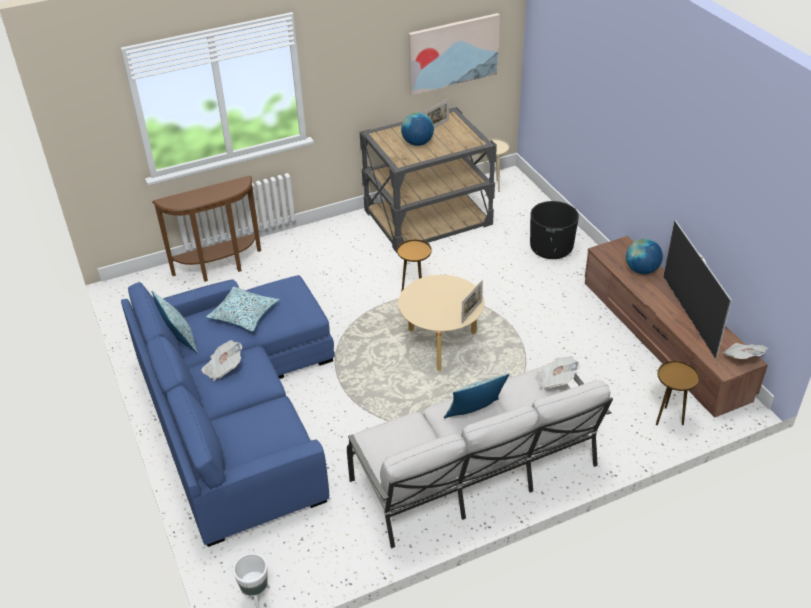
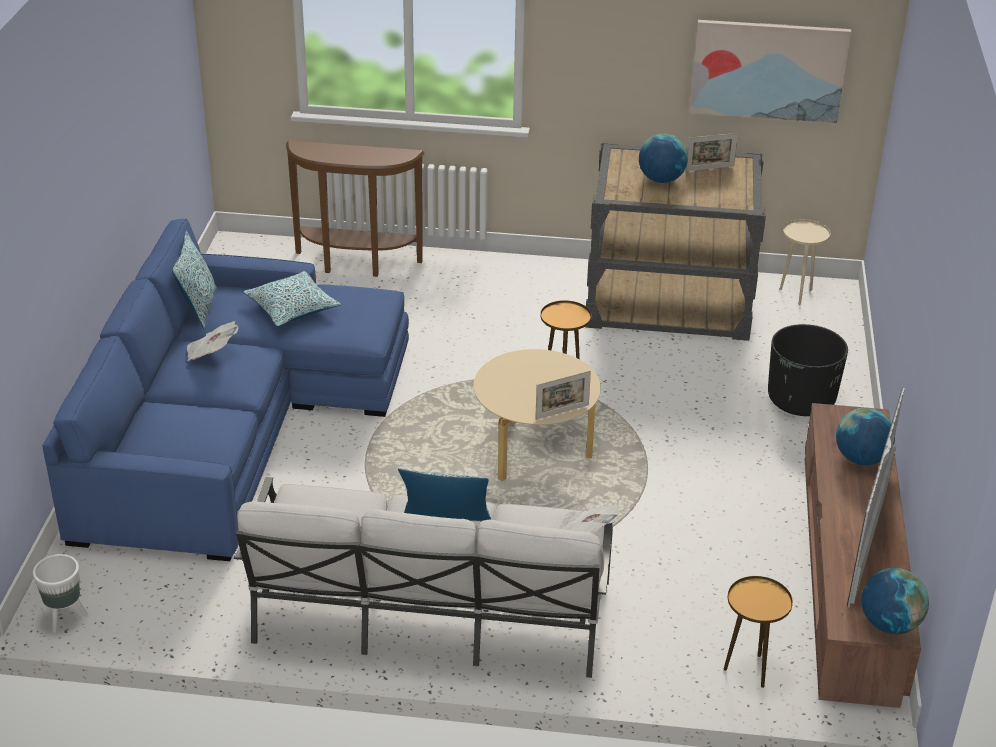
camera: 30 degrees right, 5 degrees down
(742, 358) = (889, 624): newspaper -> globe

